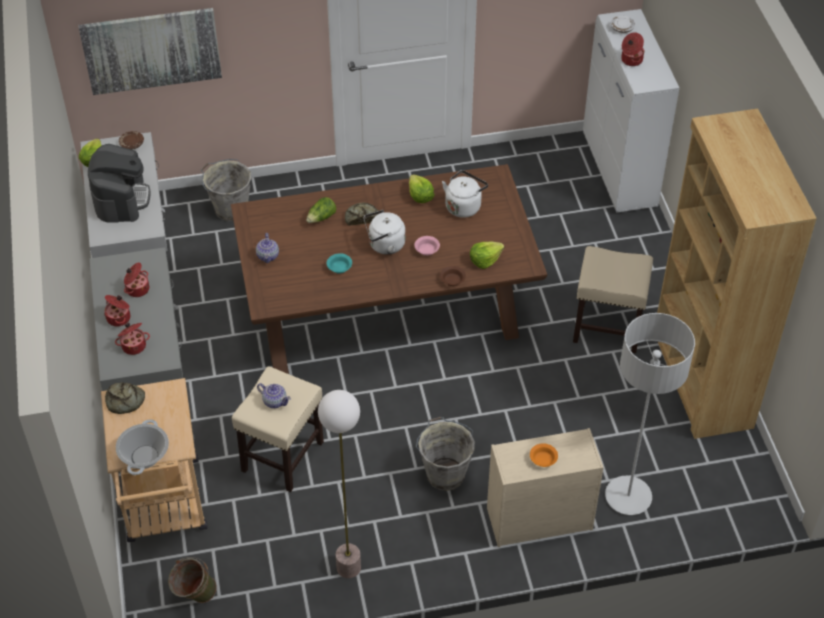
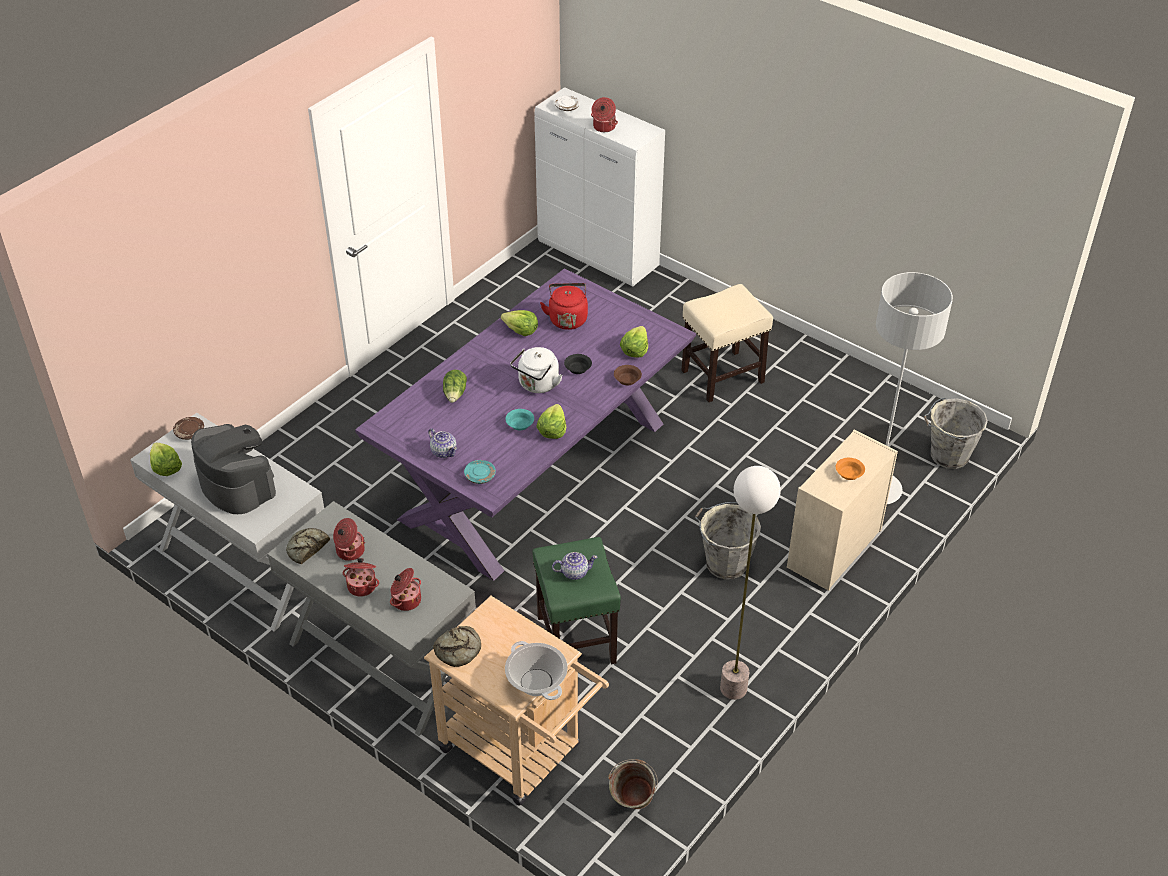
camera: 40 degrees left, 5 degrees down
(151, 50) = (170, 316): picture -> none
(230, 209) = (287, 466): grey bucket -> grey bucket (947, 455)
(271, 289) = (480, 476): none -> turquoise plate
(283, 455) = (575, 638): beige stool -> green stool
(356, 285) = (552, 430): none -> lettuce
(361, 217) = (490, 374): bread -> bread (306, 548)
(386, 315) = (534, 471): brown dining table -> purple dining table
(427, 250) = (578, 369): pink bowl -> black bowl
(464, 206) = (567, 318): white kettle -> red kettle
(701, 379) = (831, 373): brown bookcase -> none

